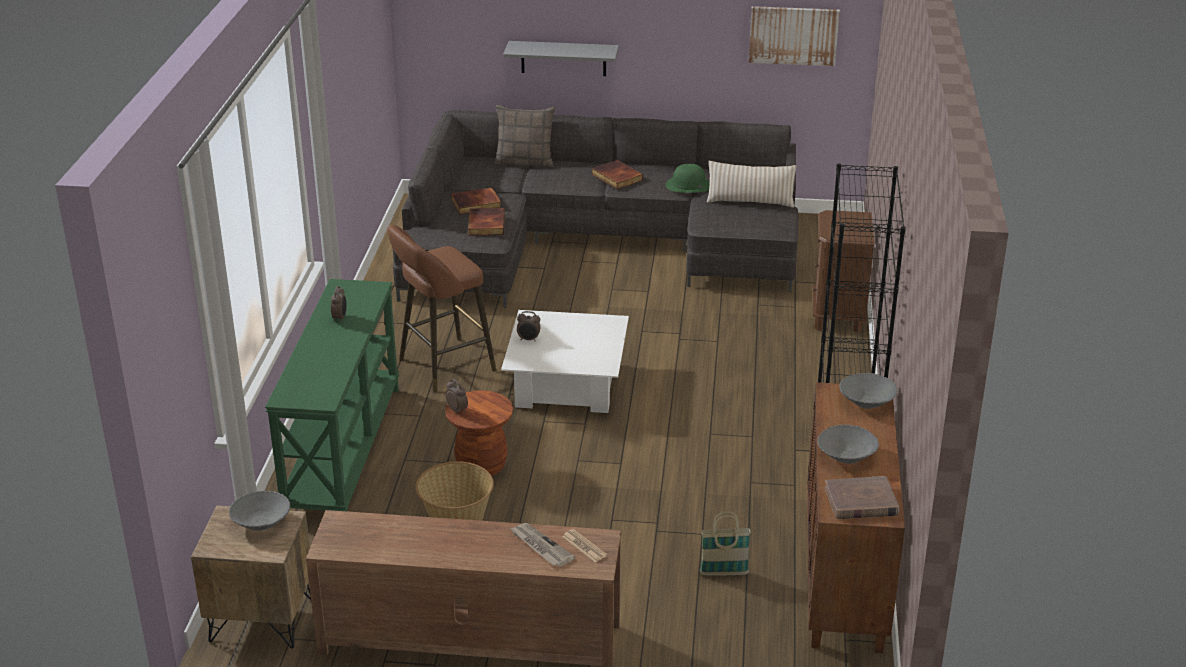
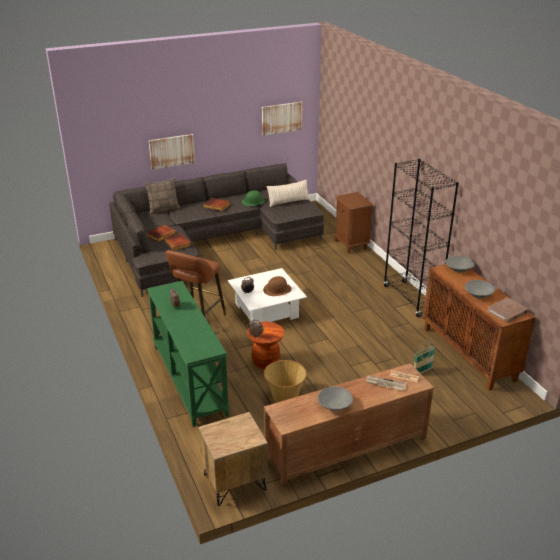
camera: 30 degrees left, 0 degrees up
(261, 522) = (232, 426): grey bowl -> grey bowl (334, 405)
(563, 58) = (171, 151): grey shelf -> picture
(581, 349) = (277, 289): none -> brown hat

